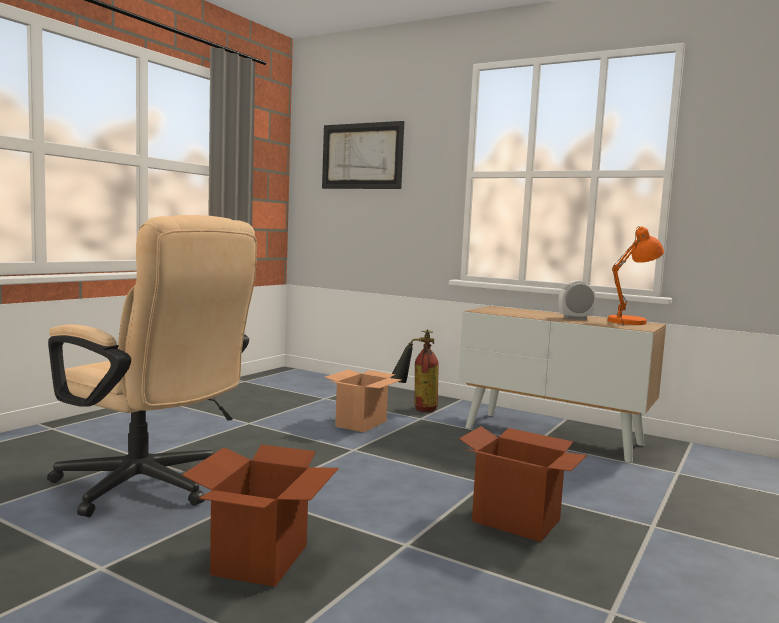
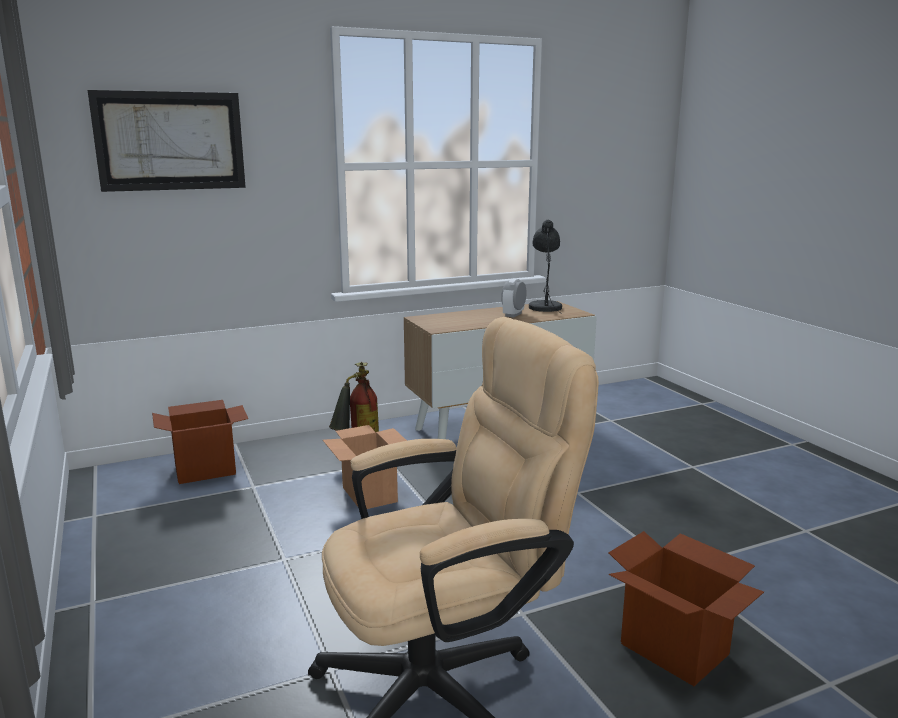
camera: 55 degrees left, 10 degrees up
(516, 521) = (659, 508): cardboard box -> cardboard box (205, 470)
(630, 322) = (545, 307): orange table lamp -> grey table lamp

